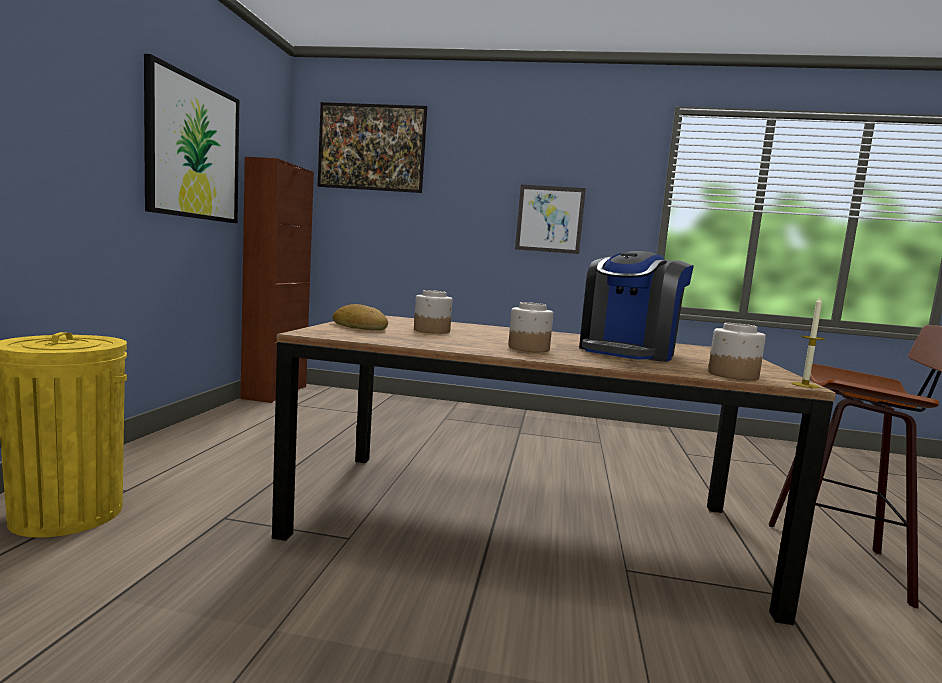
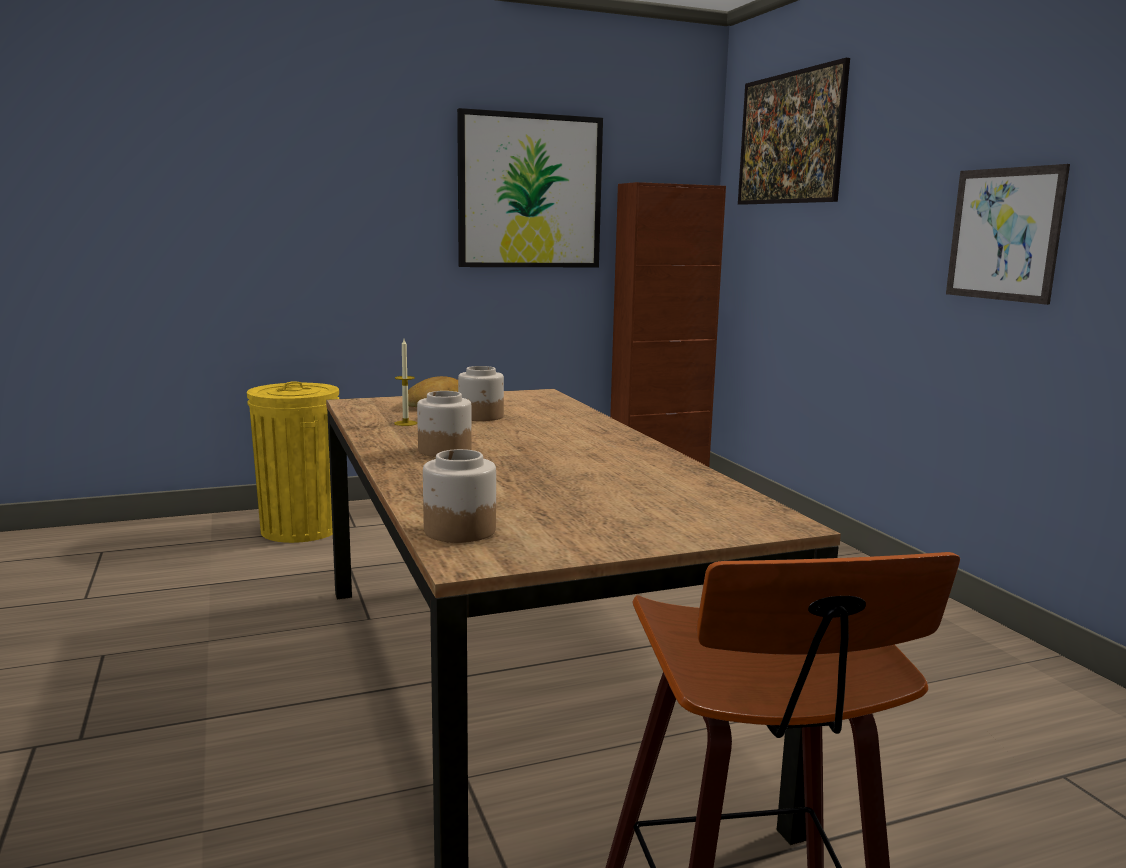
camera: 60 degrees right, 5 degrees up
(628, 352) = (544, 481): coffee machine -> none
(805, 385) = (458, 567): candle -> candle (405, 423)

